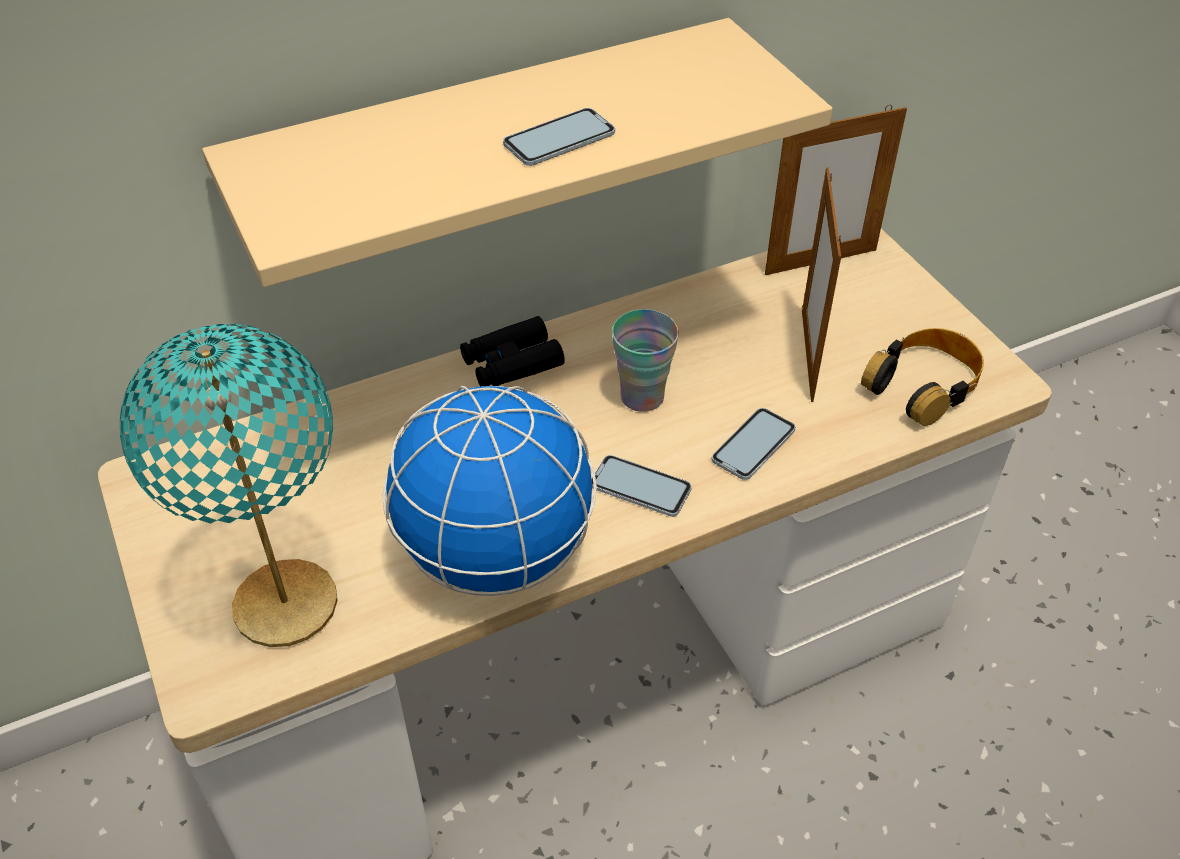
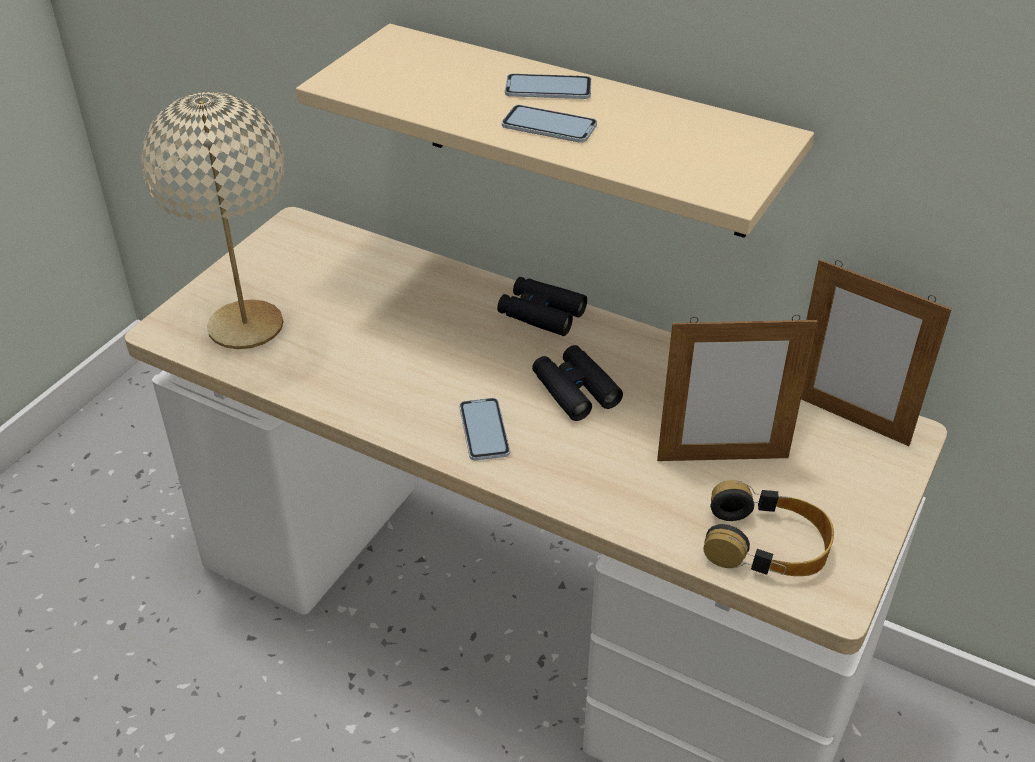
camera: 55 degrees right, 5 degrees down
(285, 606) = (244, 327): turquoise table lamp -> beige table lamp
(496, 552) = (361, 390): globe -> none
(642, 397) = (575, 390): cup -> black binoculars
(753, 445) = (586, 470): phone -> phone (548, 88)
(807, 354) = (722, 458): picture frame -> picture frame turned 150 degrees counterclockwise

